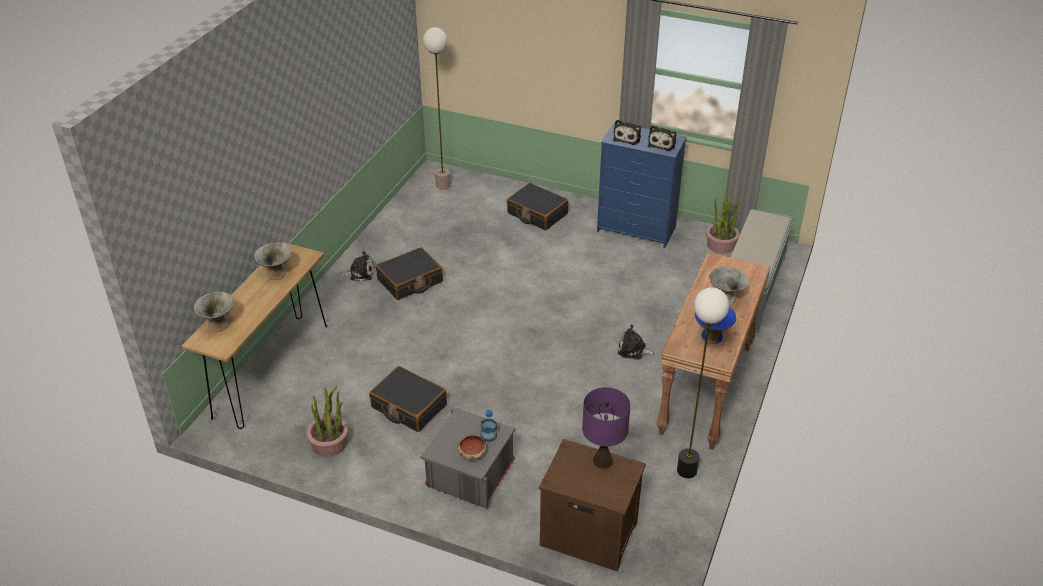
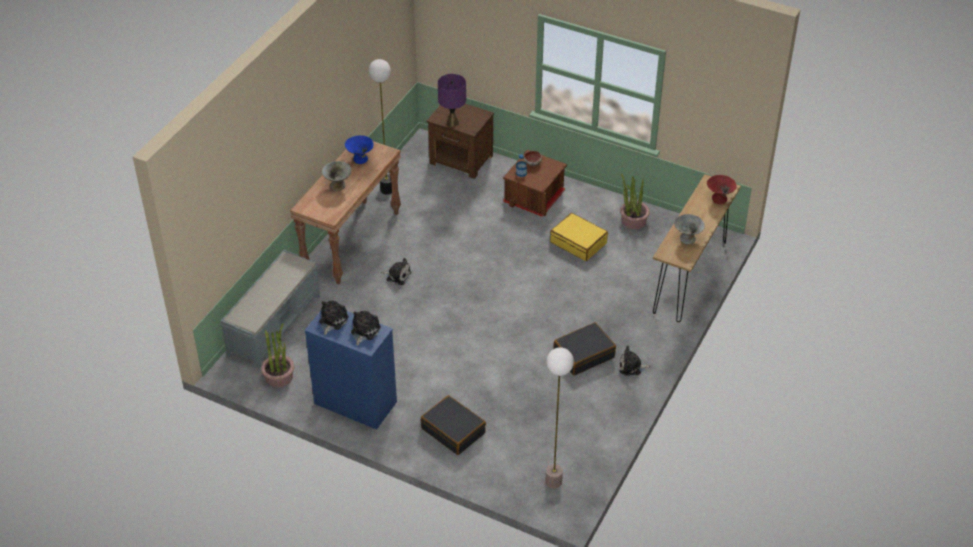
camera: 175 degrees left, 5 degrees up
(218, 324) = (719, 199): grey bowl -> red bowl
(408, 406) = (578, 242): black suitcase -> yellow suitcase
(469, 474) = (535, 196): grey storage box -> brown storage box

